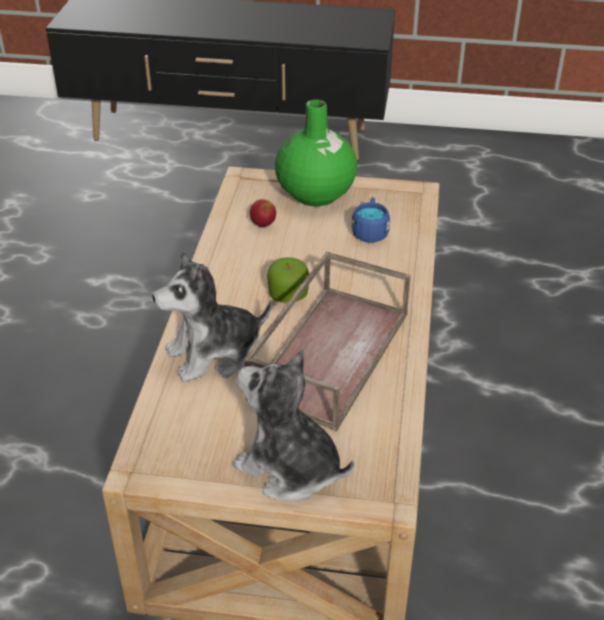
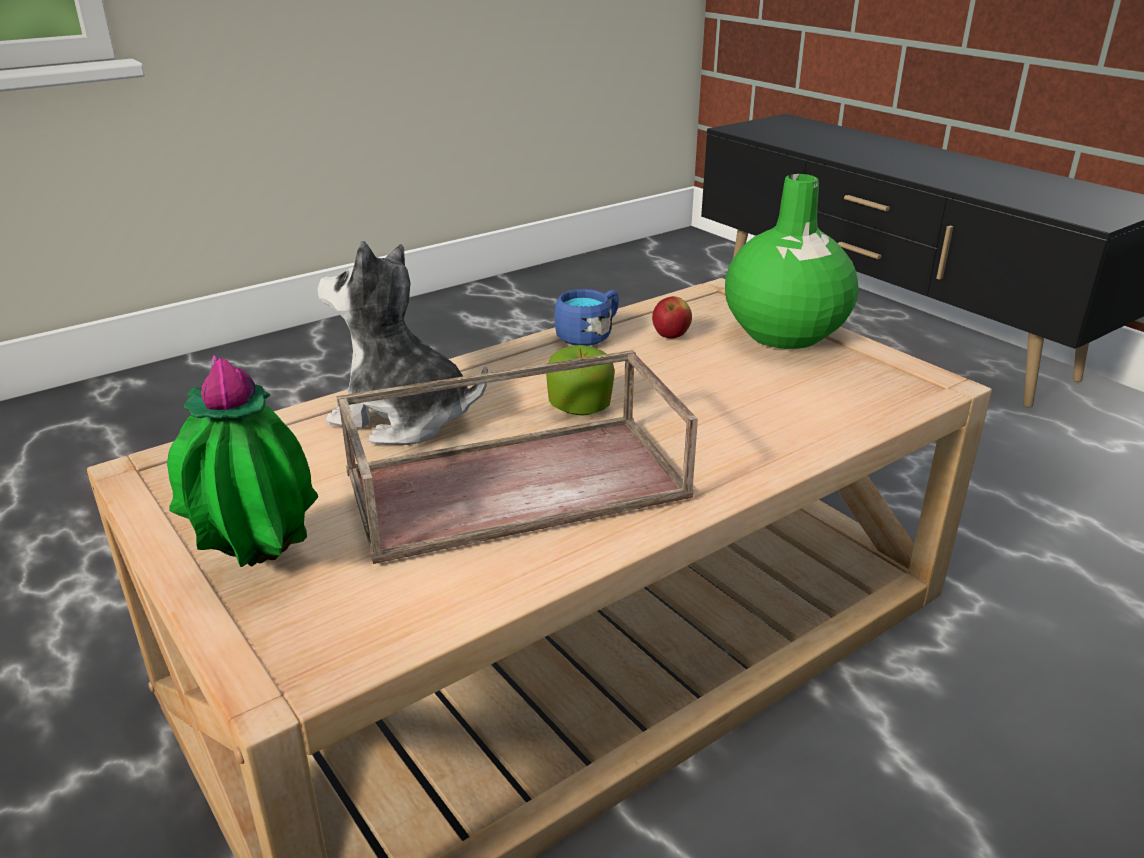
camera: 45 degrees right, 10 degrees down
(290, 468) = (258, 568): plush toy -> potted plant
(370, 231) = (797, 395): blue mug -> blue mug (589, 335)

